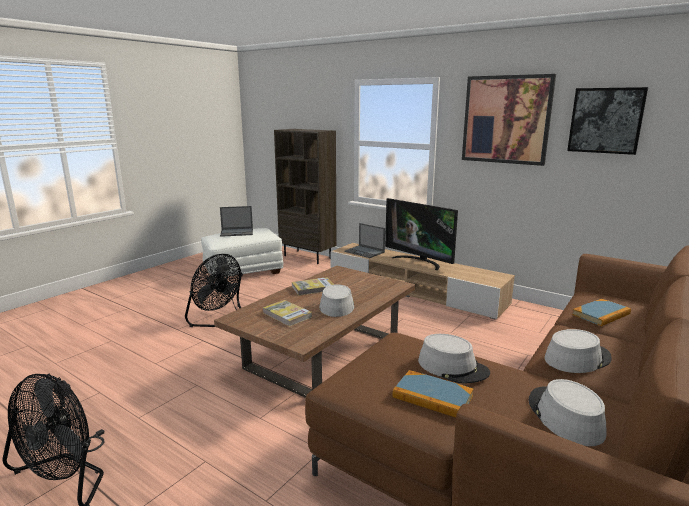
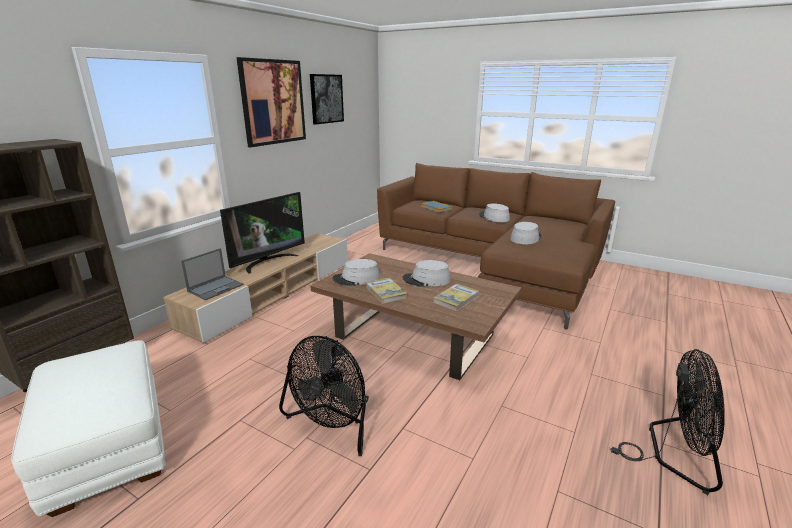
camera: 95 degrees left, 5 degrees up
(237, 232) = (76, 385): laptop -> none
(432, 397) = (559, 242): book -> none
(564, 416) = (549, 224): grey hat -> grey hat (356, 279)

